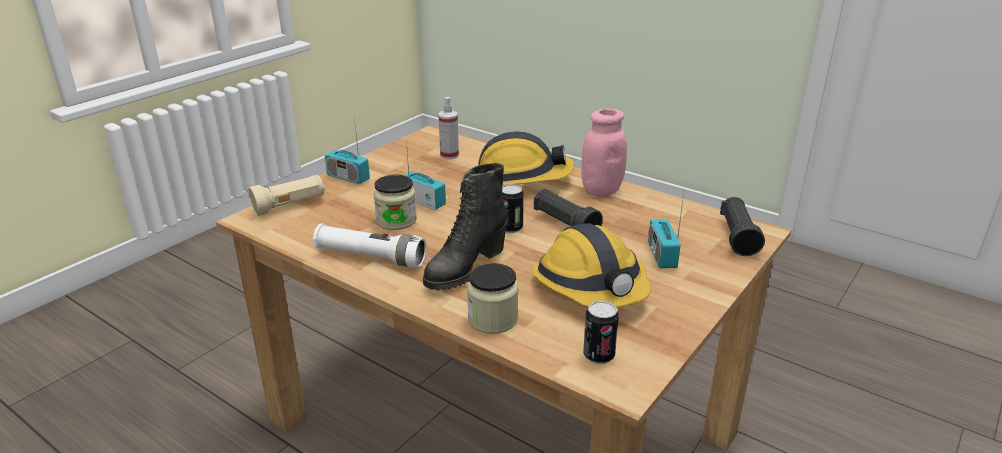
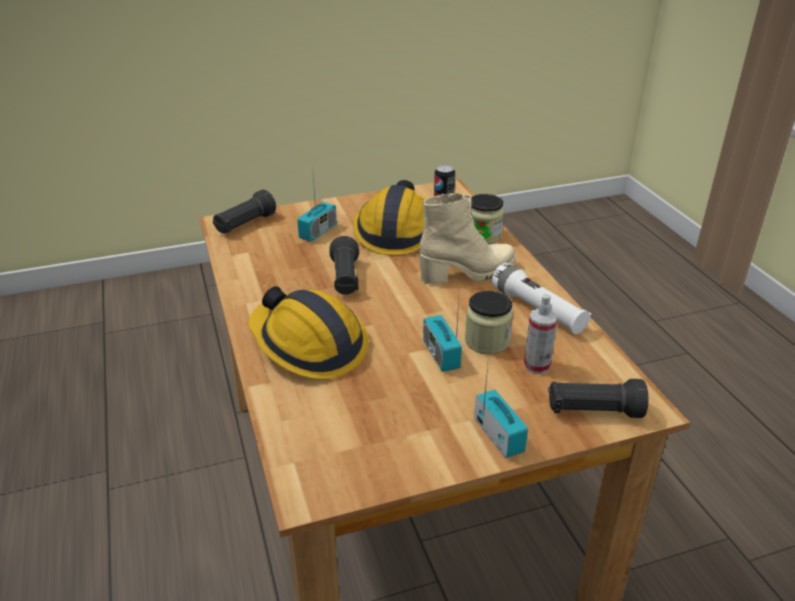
camera: 145 degrees left, 5 degrees up
(290, 206) = (593, 411): beige flashlight -> black flashlight
(449, 155) = (336, 424): spray bottle -> spray bottle (537, 365)
(464, 268) = (468, 273): black boot -> beige boot
(510, 228) = (393, 293): can -> none
(601, 190) = (260, 299): pink jar -> none

